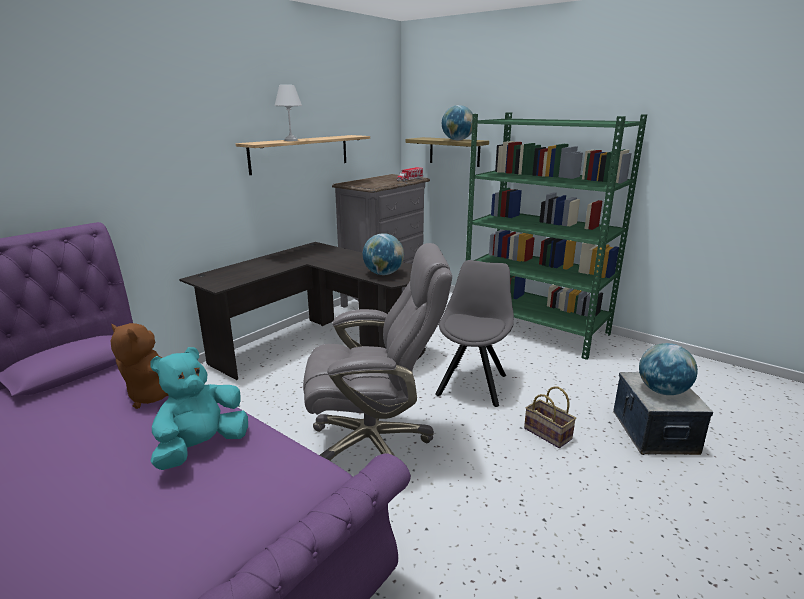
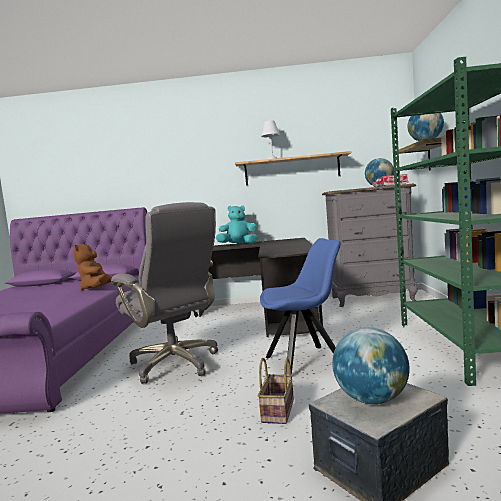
camera: 55 degrees right, 15 degrees down
(202, 448) = (54, 305): turquoise plush toy -> turquoise plush toy (238, 245)
(383, 274) = (278, 251): globe -> globe (380, 186)
(473, 385) = (305, 361): grey chair -> blue chair

